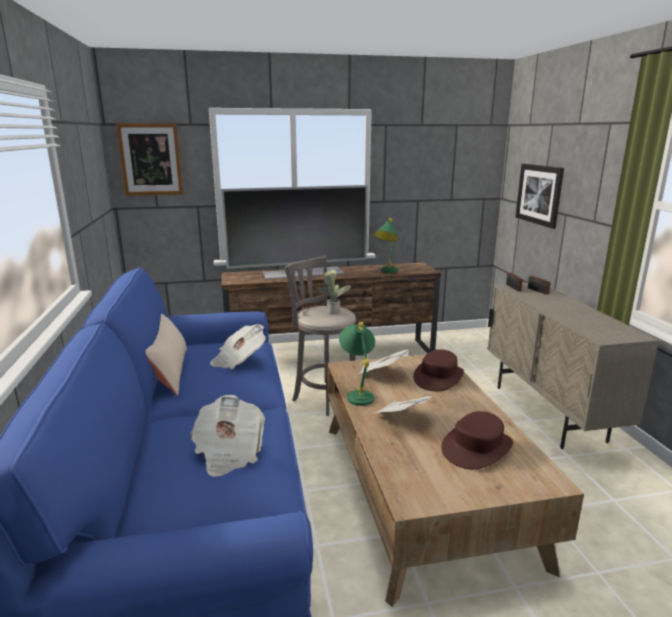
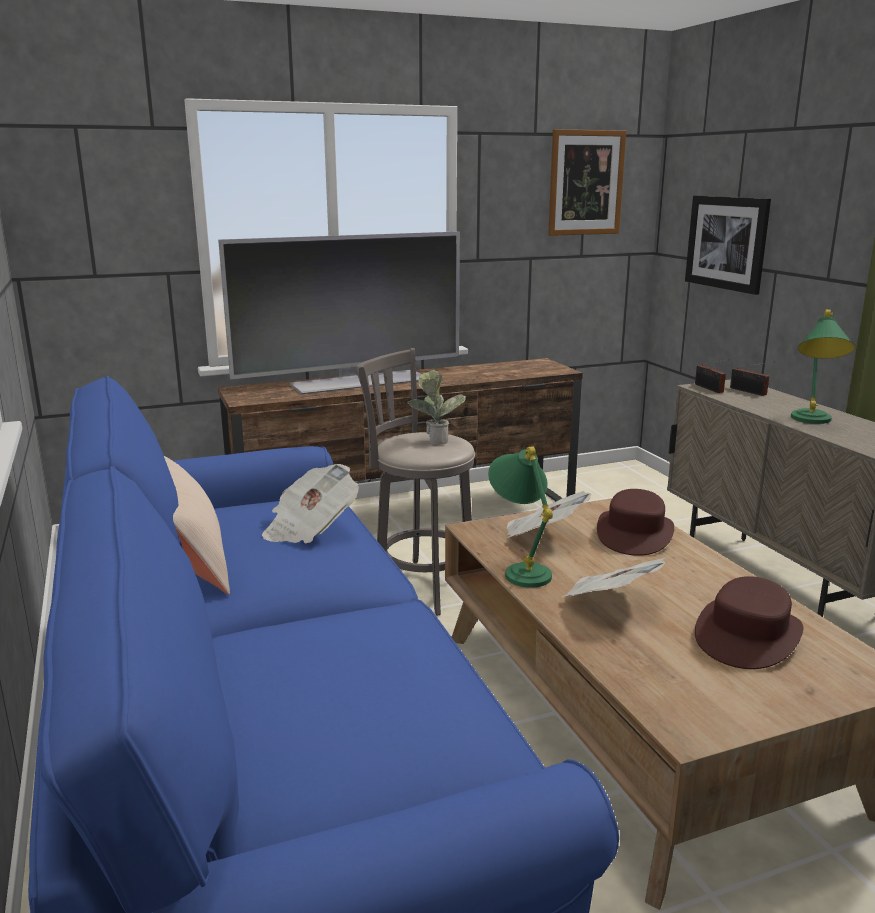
camera: 10 degrees left, 0 degrees up
(150, 159) = (82, 190): picture -> picture (586, 183)
(228, 452) = (373, 680): newspaper -> none
(386, 272) = (496, 375): green table lamp -> green table lamp (812, 422)

